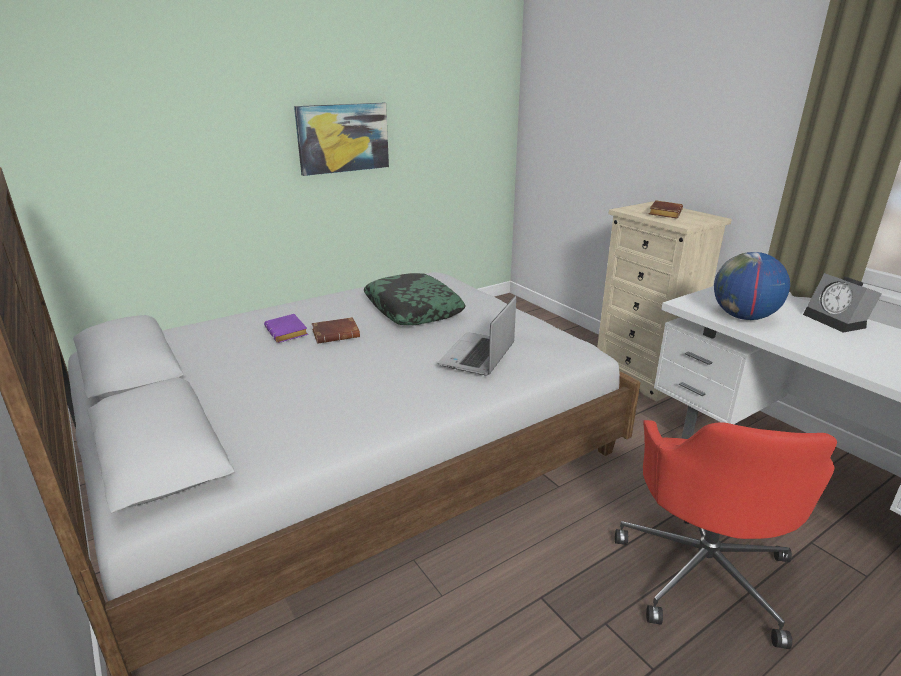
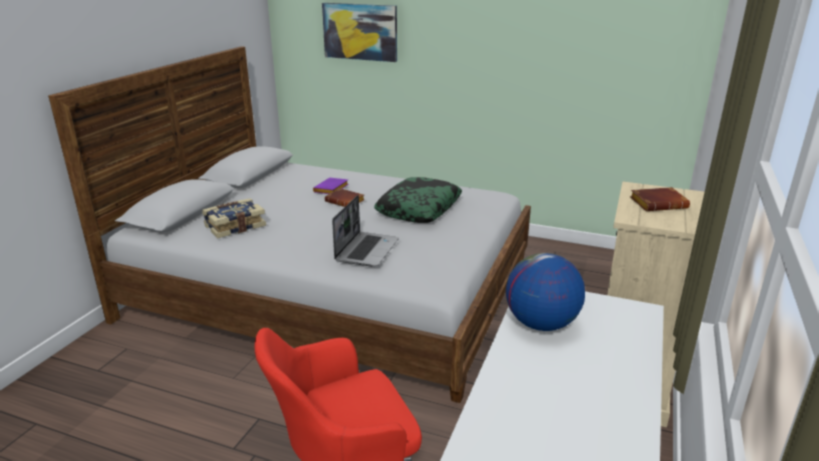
camera: 55 degrees right, 0 degrees up
(287, 416) = (234, 226): none -> book
(343, 138) = (492, 57): picture -> picture (360, 32)
(478, 356) = (366, 250): laptop -> laptop turned 120 degrees clockwise
(837, 321) = (616, 382): alarm clock -> none

